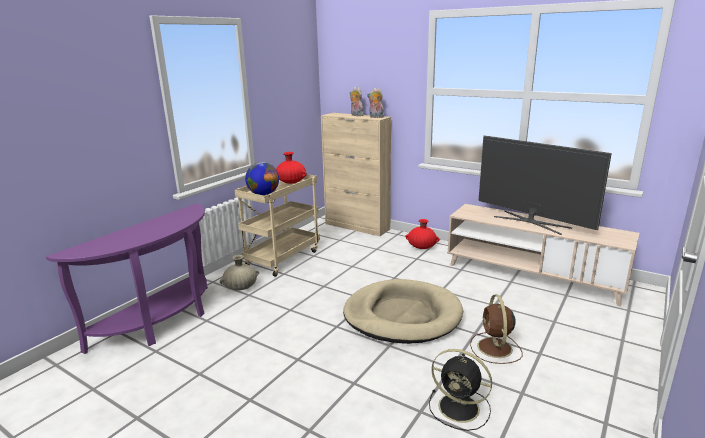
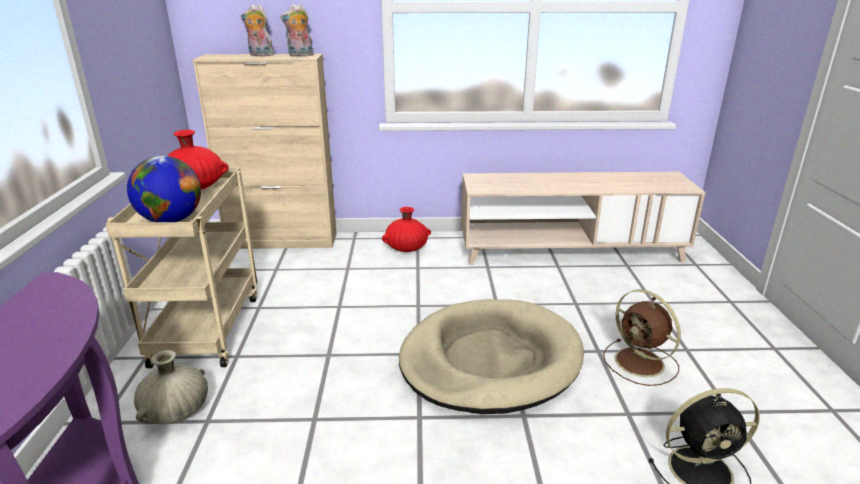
camera: 35 degrees left, 5 degrees up
(531, 222) = (569, 182): television -> none

